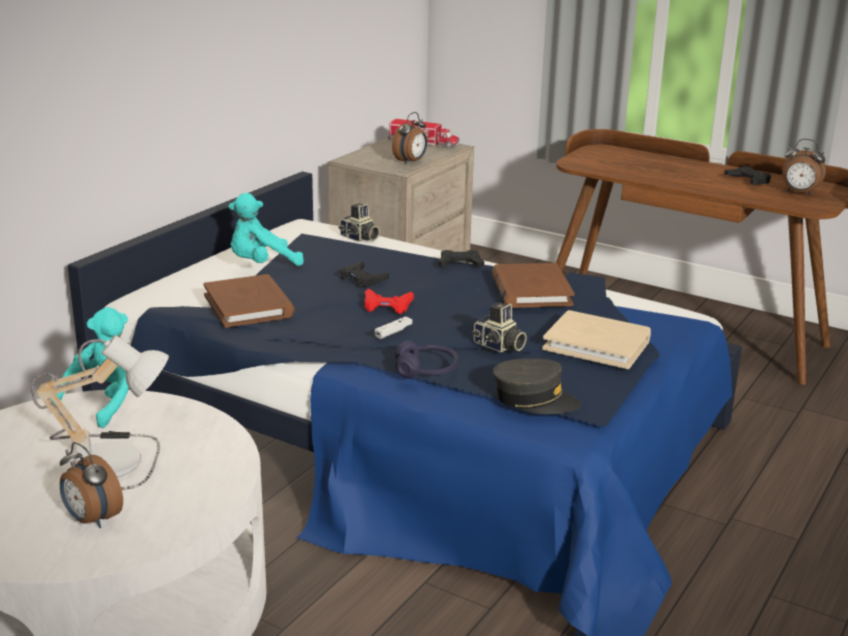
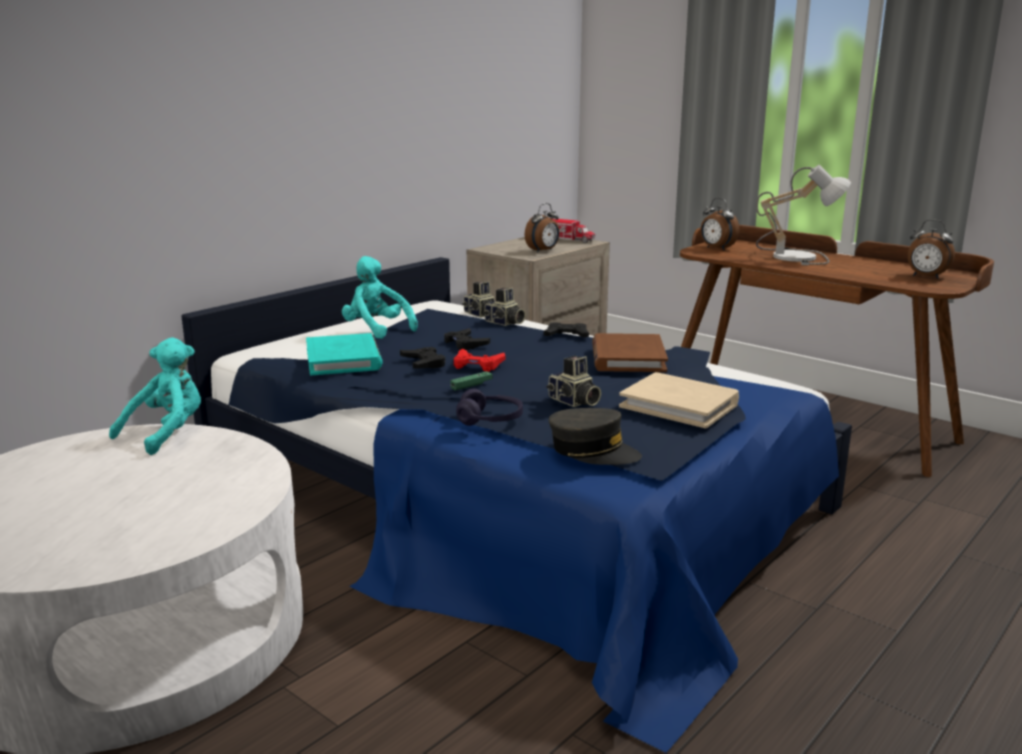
camera: 10 degrees right, 5 degrees down
(91, 520) = (85, 536): alarm clock -> alarm clock (716, 248)
(114, 458) = (145, 481): table lamp -> table lamp (796, 256)
(249, 305) = (343, 359): brown book -> turquoise book
(261, 265) = (376, 330): turquoise plush toy -> turquoise plush toy turned 60 degrees clockwise
(390, 249) = (504, 323): none -> camera
(393, 332) = (471, 385): white game controller -> green game controller
(748, 180) = (873, 266): black game controller -> black game controller (423, 363)

